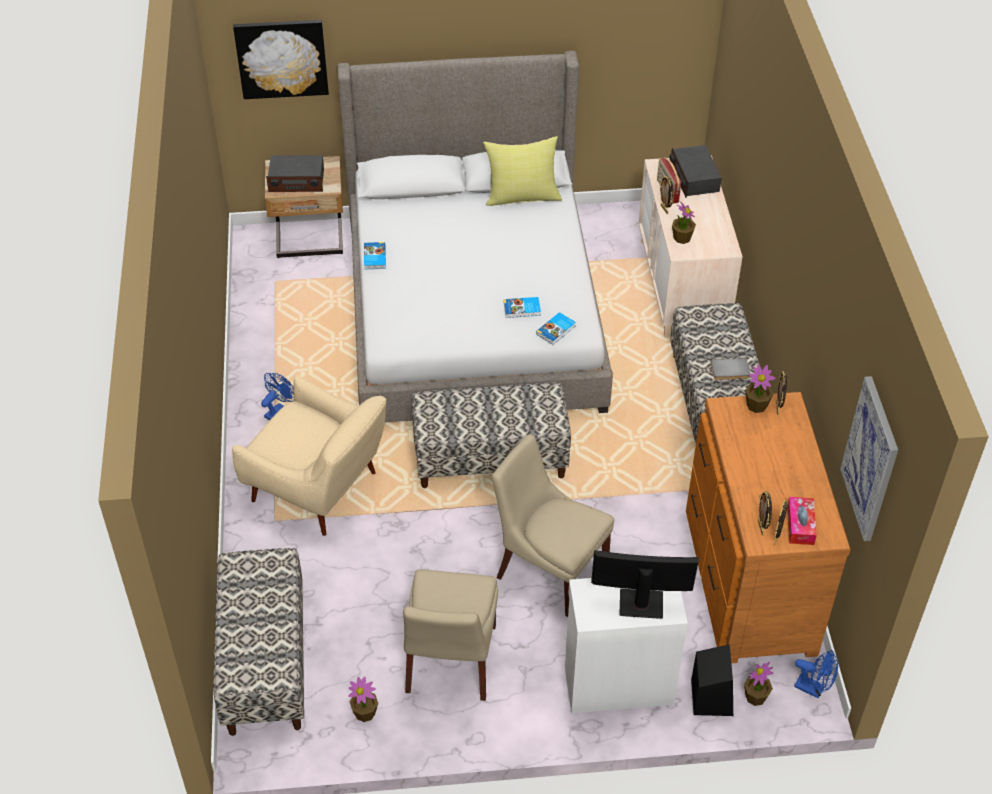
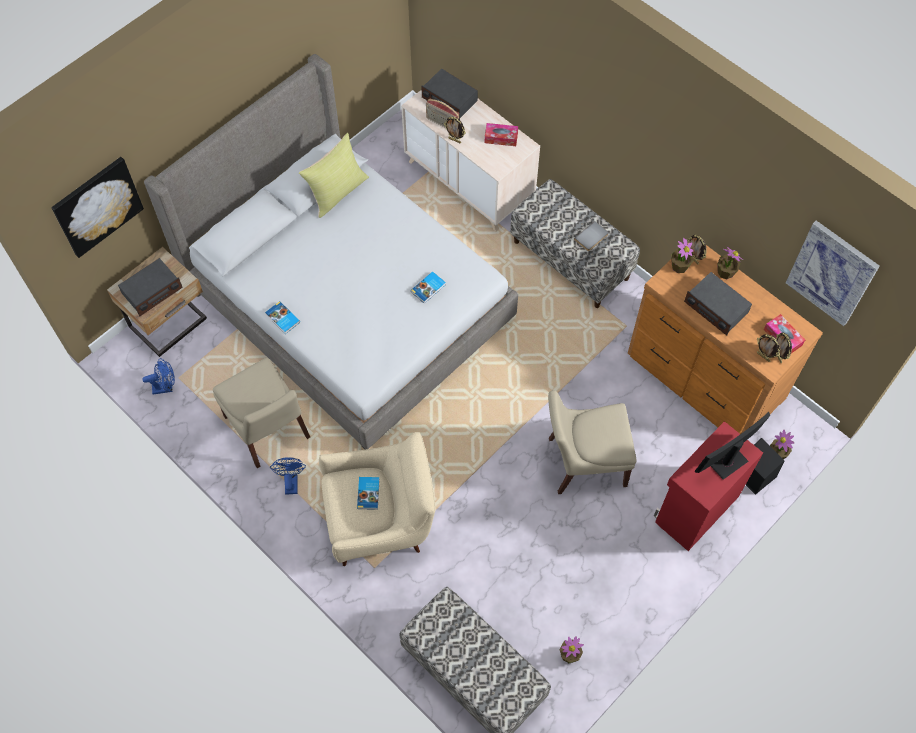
camera: 40 degrees left, 15 degrees up
(450, 662) = (587, 576): beige chair -> beige chair (268, 429)
(490, 459) = (471, 409): bench -> none
(556, 330) = (468, 289): book -> book (369, 493)
(617, 683) = (695, 509): white cabinet -> red cabinet
(682, 238) = (488, 156): potted plant -> potted plant (725, 272)
(710, 231) = (501, 138): none -> tissue box
(756, 459) = (716, 308): none -> radio
(813, 689) = (802, 422): blue fan -> blue fan (166, 387)

